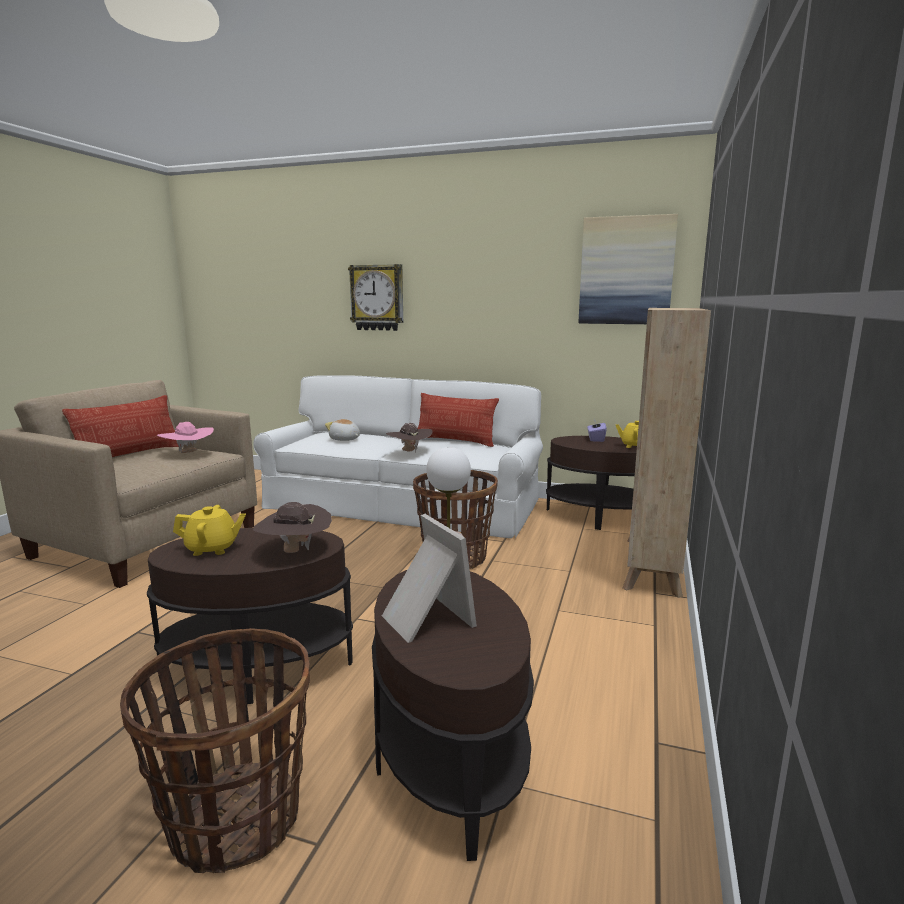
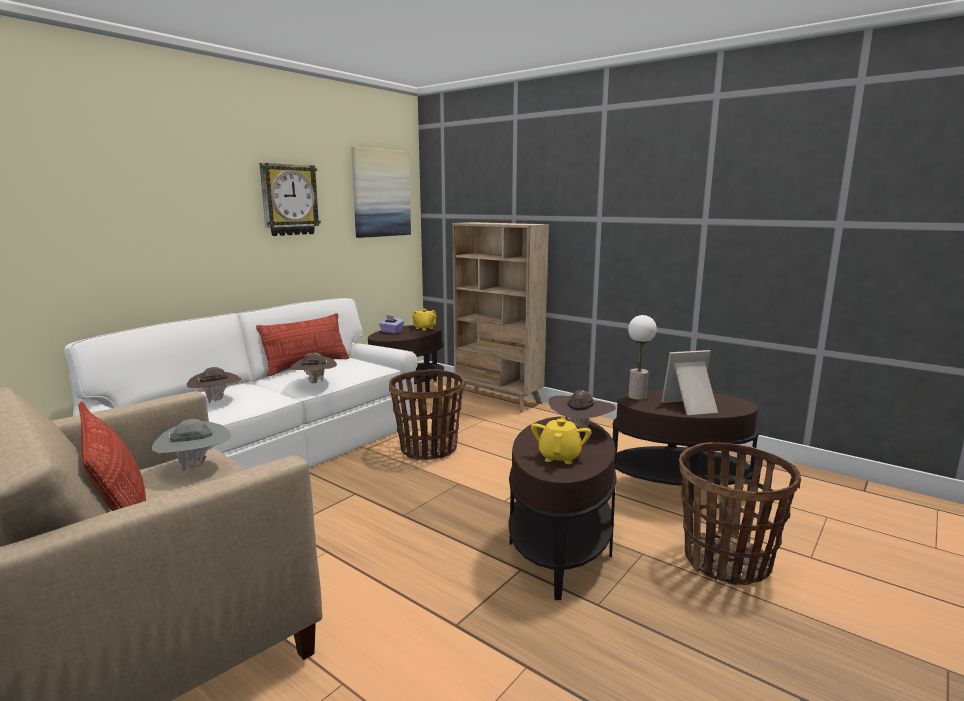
camera: 70 degrees left, 0 degrees up
(188, 453) = (196, 466): pink hat -> grey hat
(344, 439) = (216, 400): plush toy -> brown hat
(377, 298) = (150, 220): wall clock -> wall clock (289, 200)

